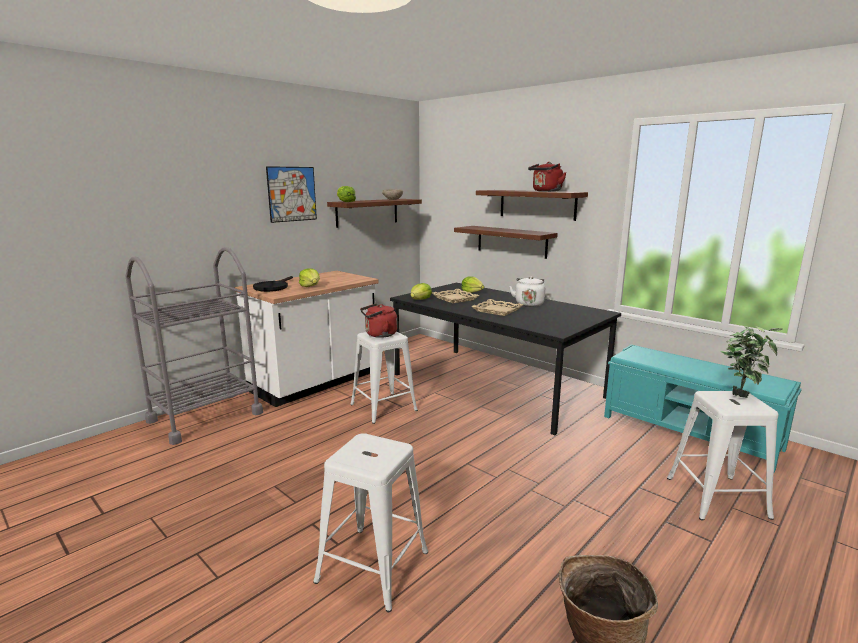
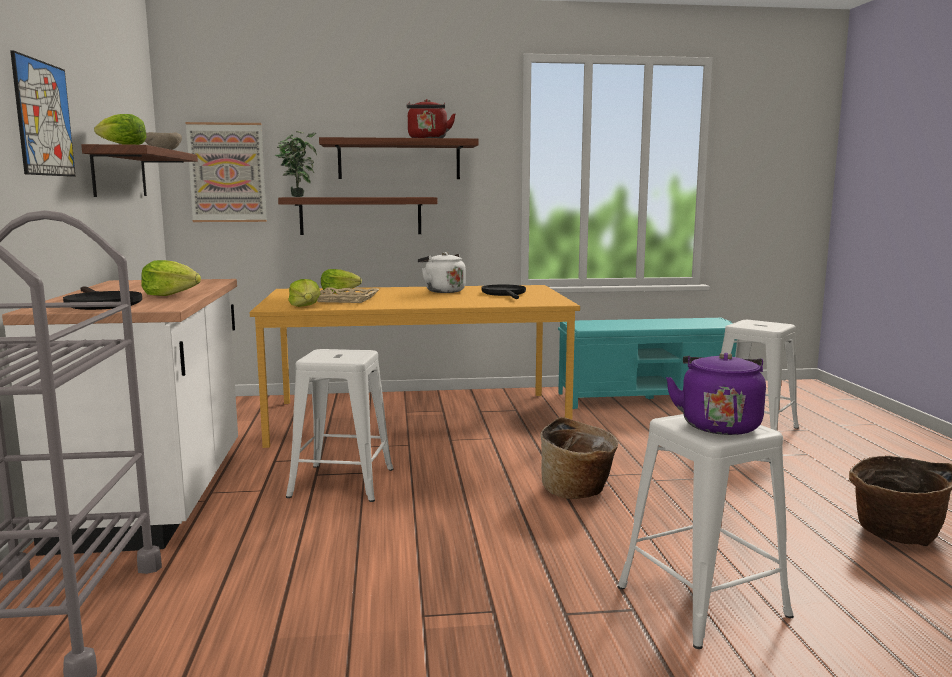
camera: 50 degrees left, 5 degrees down
(371, 454) = (718, 425): none -> purple kettle
(379, 335) = (334, 356): red kettle -> none
(447, 208) = (227, 172): none -> picture
(469, 470) = (577, 491): none -> basket
(496, 385) = (418, 417): black dining table -> orange dining table
(497, 310) = (436, 300): beige tray -> none
(556, 315) = (505, 294): none -> black frying pan
(741, 394) = (749, 321): potted plant -> potted plant (298, 197)

